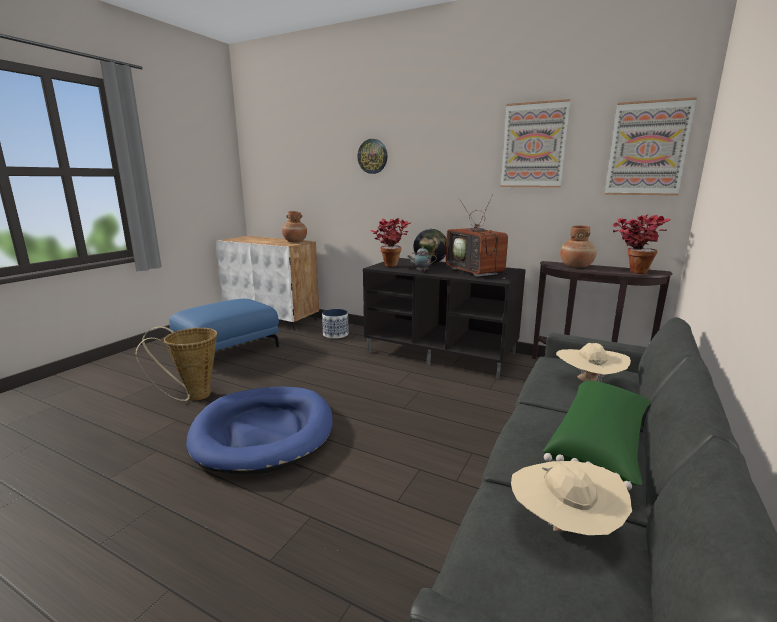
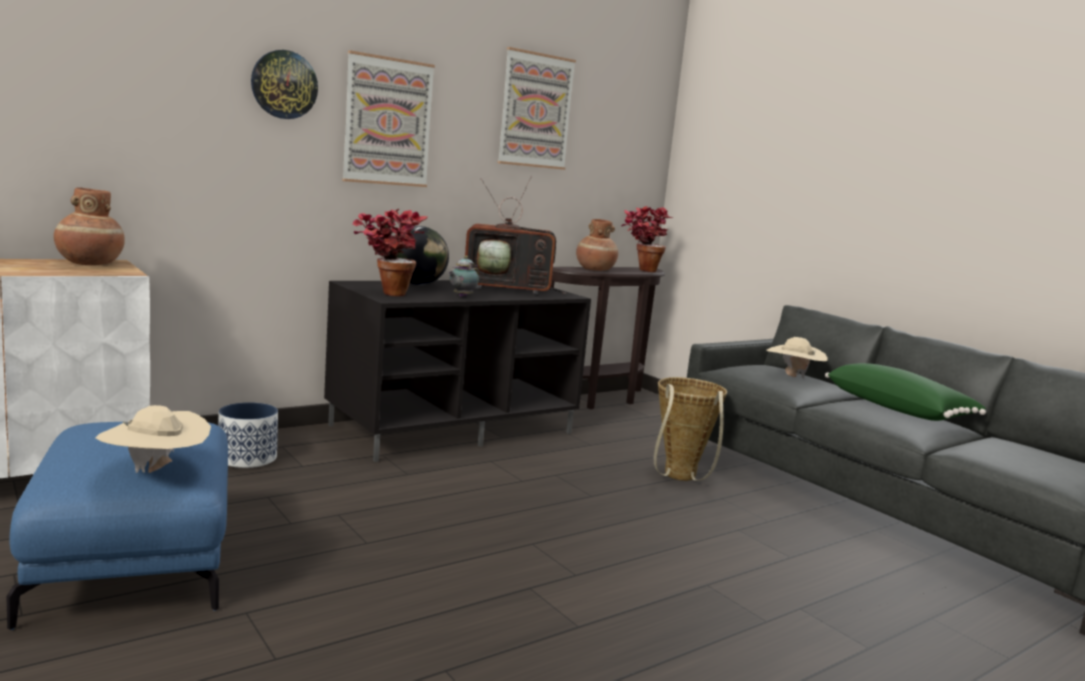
camera: 65 degrees left, 5 degrees down
(193, 396) = (348, 640): basket -> basket (679, 478)
(264, 432) = (573, 597): blue dog bed -> none
(564, 528) = (1006, 446): beige hat -> beige hat (155, 472)
(647, 149) = (635, 133): picture -> picture (388, 122)

